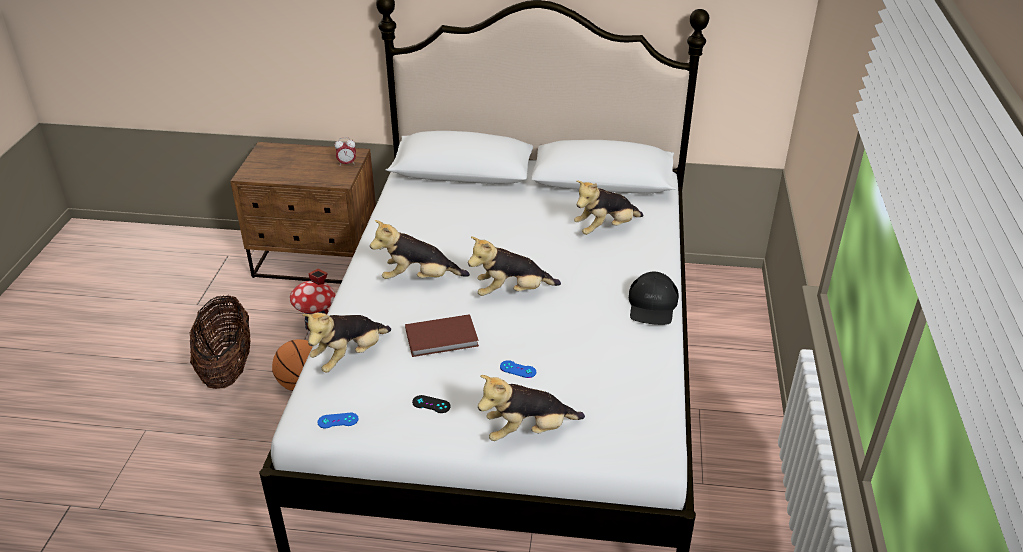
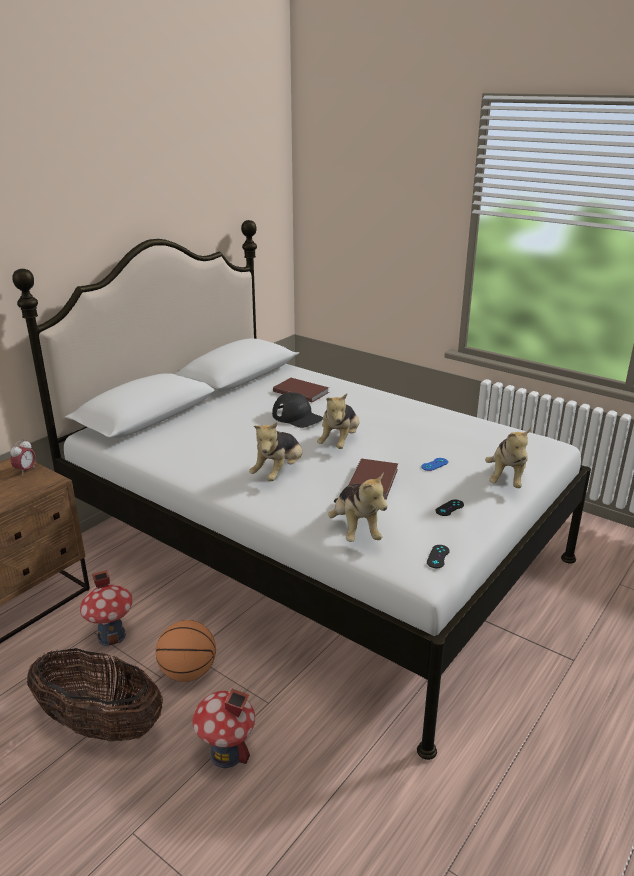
camera: 60 degrees left, 10 degrees down
(231, 444) = (227, 754): none -> toy house
(338, 420) = (438, 556): blue game controller -> black game controller
(605, 229) = (301, 391): plush toy -> brown book
(652, 305) = (405, 403): black cap -> black cap (297, 417)

